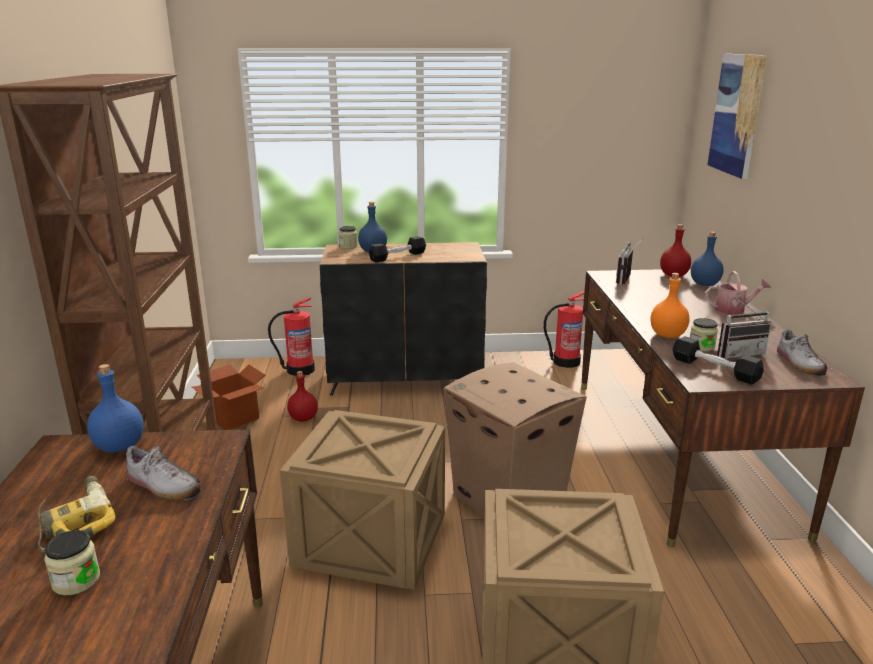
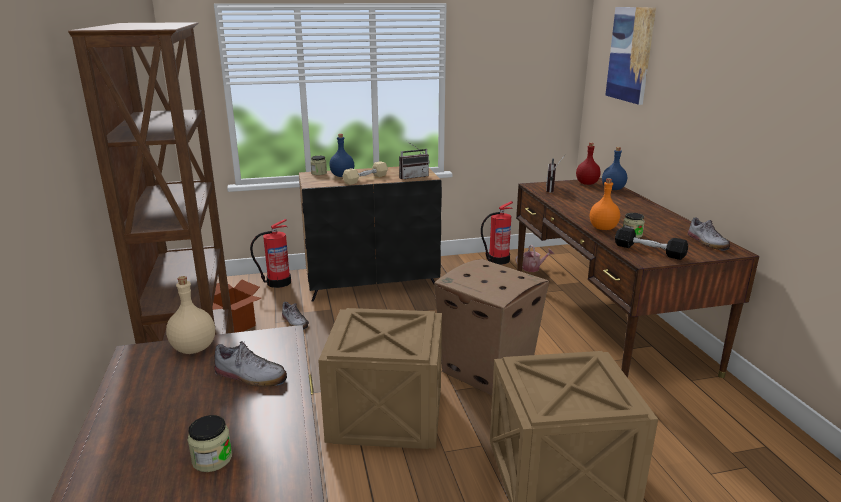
camera: 10 degrees left, 0 degrees up
(75, 521) = (185, 412): power drill -> none
(120, 446) = (193, 348): blue bottle -> beige bottle
(303, 418) = (295, 322): red bottle -> shoe
(398, 256) = (365, 179): black dumbbell -> beige dumbbell
(734, 310) = (643, 206): watering can -> watering can (533, 268)
(737, 353) = (660, 238): radio -> radio (413, 176)

